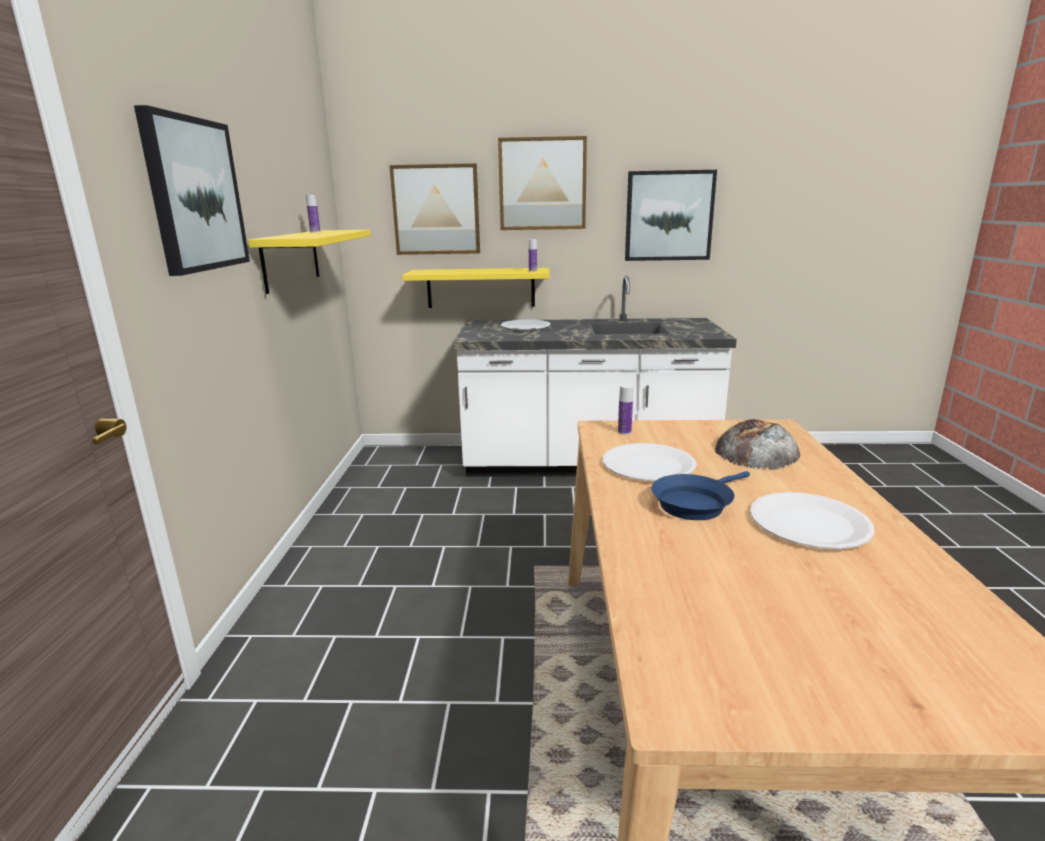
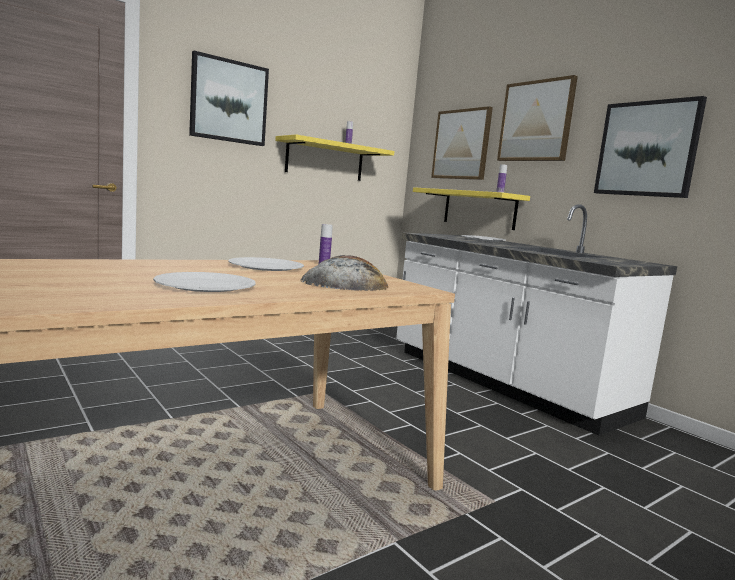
camera: 50 degrees right, 10 degrees down
(695, 503) = (209, 270): blue frying pan -> none

